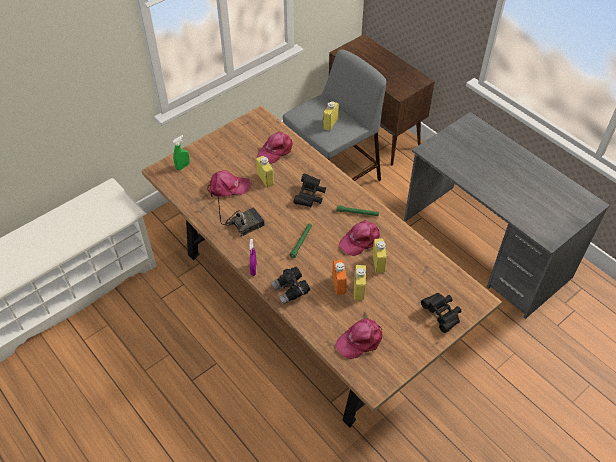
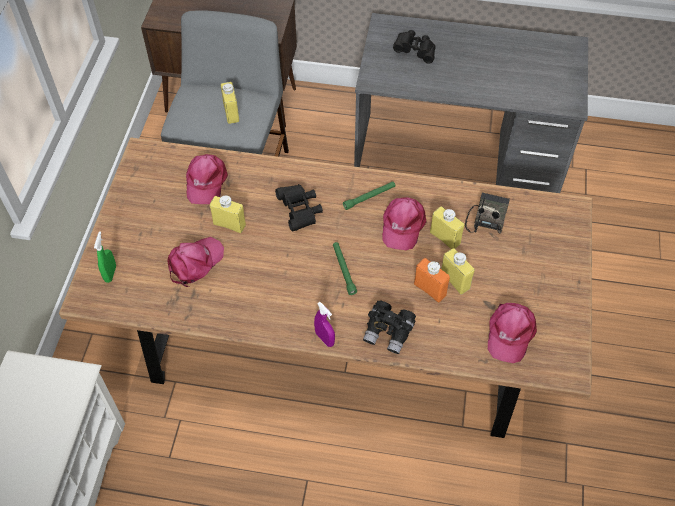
camera: 40 degrees left, 5 degrees up
(245, 223) = (260, 292): radio -> radio (486, 217)
(442, 315) = (556, 249): black binoculars -> black binoculars (415, 52)

